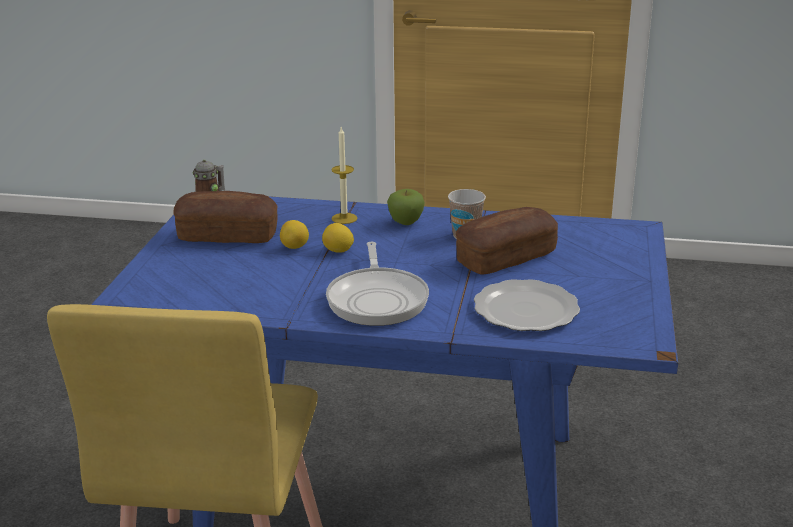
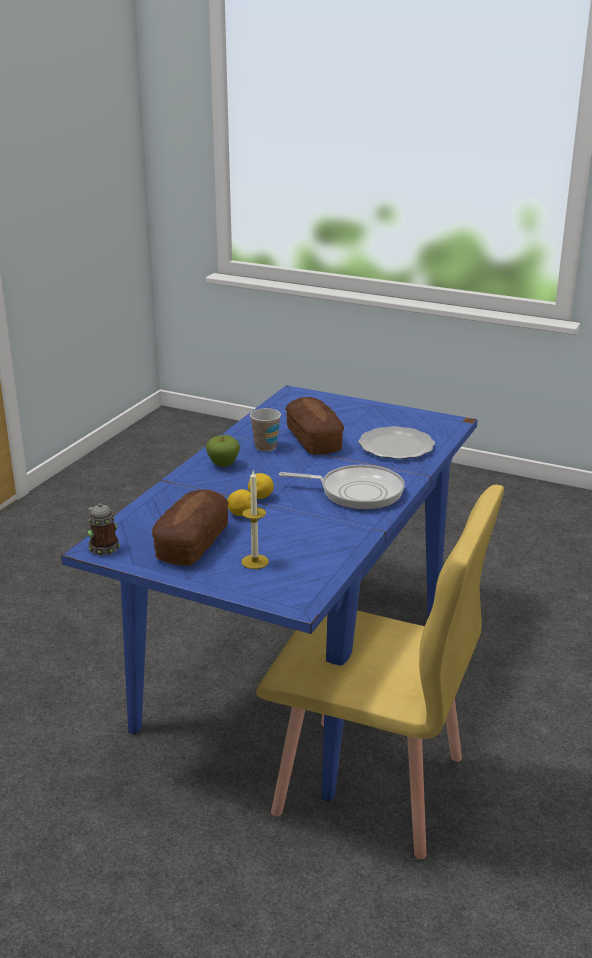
camera: 75 degrees left, 0 degrees up
(344, 218) = (195, 488): candle -> candle (255, 561)

